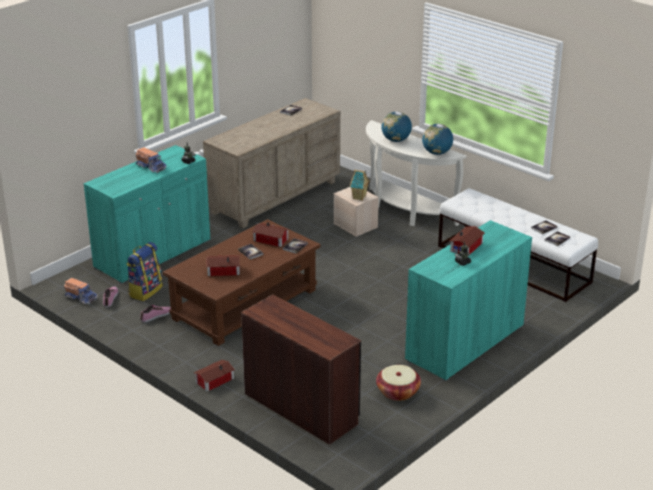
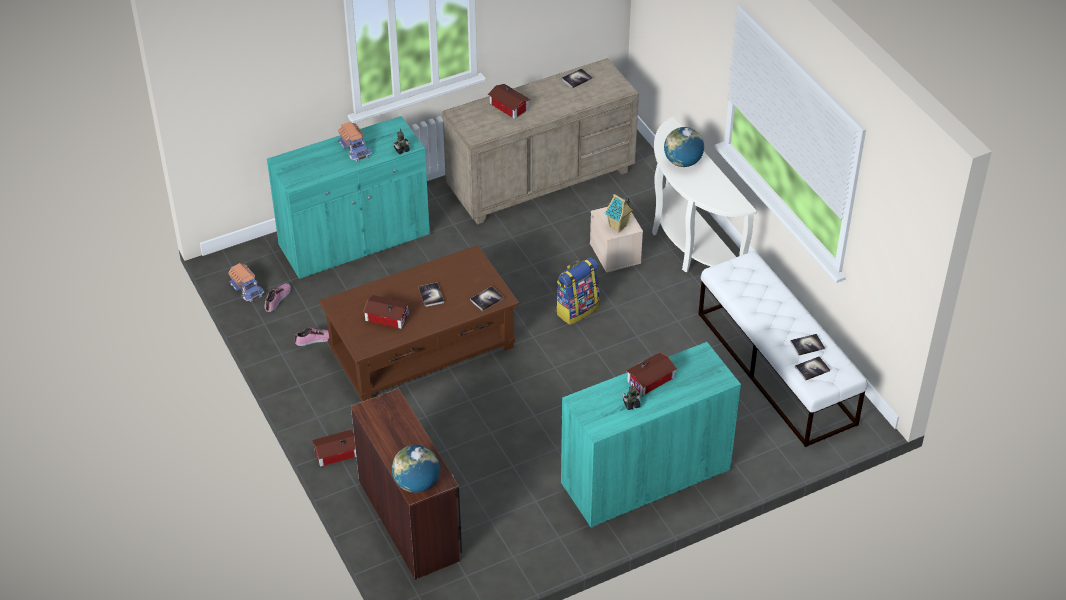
camera: 20 degrees right, 15 degrees up
(145, 291) = (320, 297): backpack -> backpack (576, 309)
(271, 240) = (464, 282): toy house -> toy house (509, 107)
(398, 392) = (528, 528): basket -> none
(437, 153) = (721, 198): globe -> globe (416, 483)

